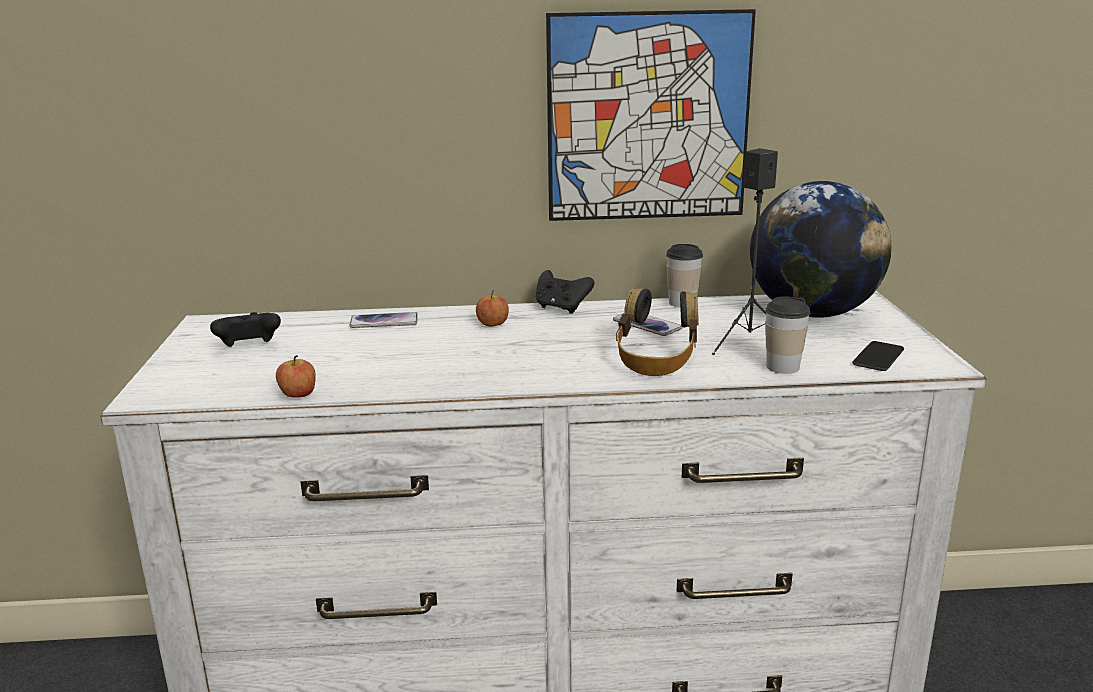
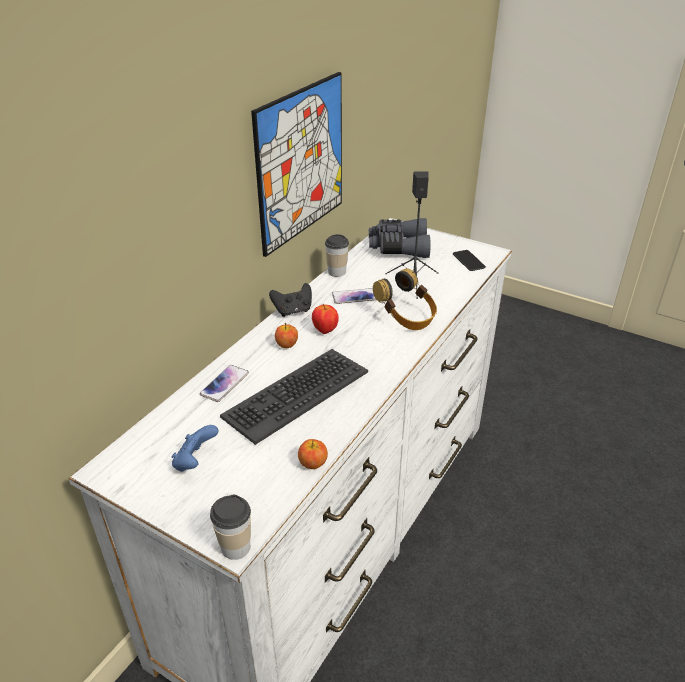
camera: 55 degrees left, 15 degrees up
(249, 347) = (195, 461): black game controller -> blue game controller
(409, 353) = (296, 394): none -> keyboard
(549, 332) = (325, 330): none -> apple
(782, 367) = (453, 288): cup -> cup (235, 547)
(813, 313) = (398, 247): globe -> grey binoculars

